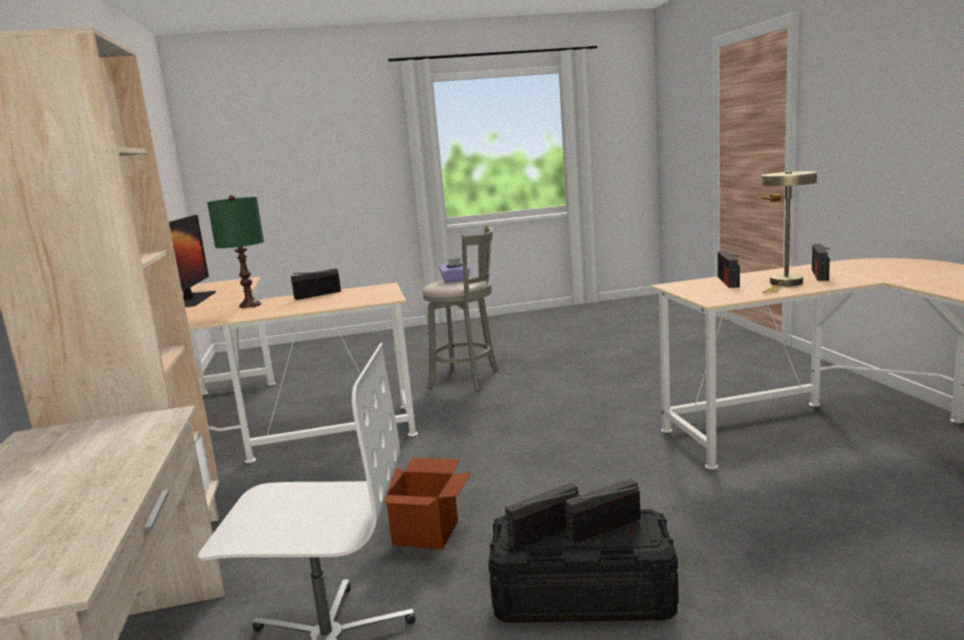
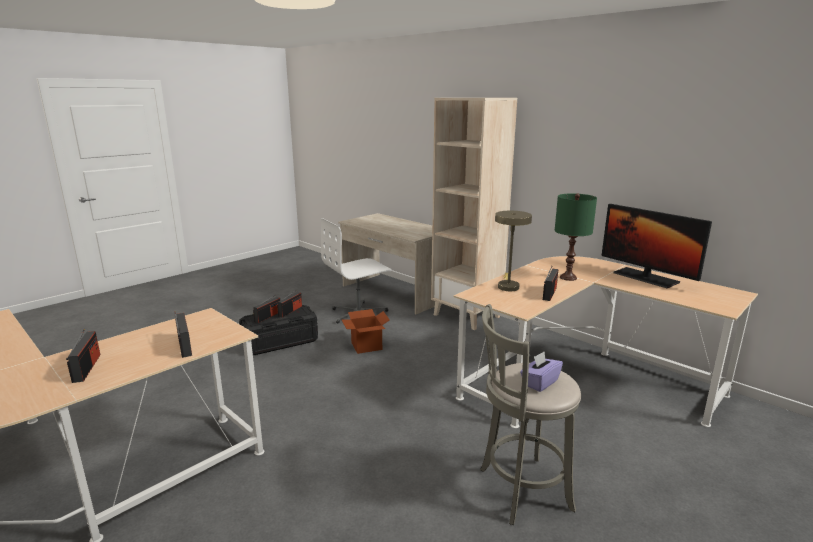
camera: 145 degrees right, 5 degrees up
(784, 284) = (135, 345): beige table lamp -> beige table lamp (507, 286)

